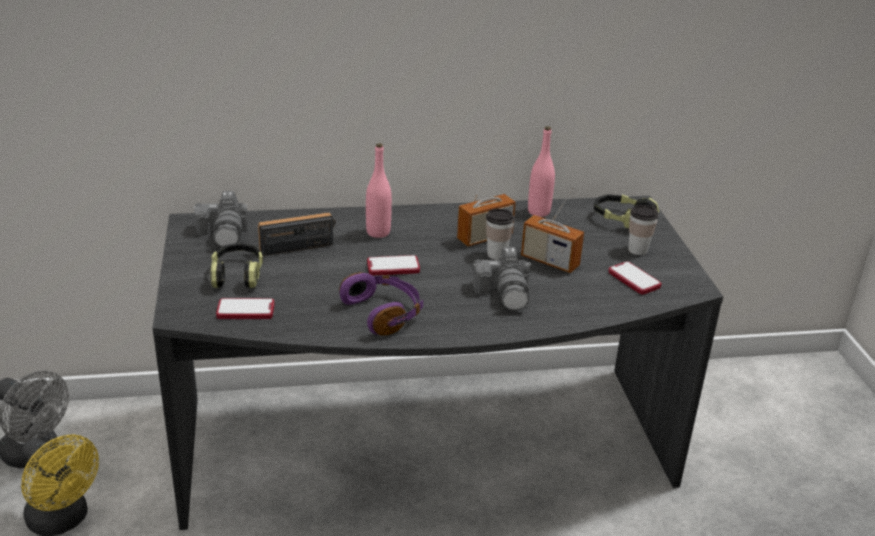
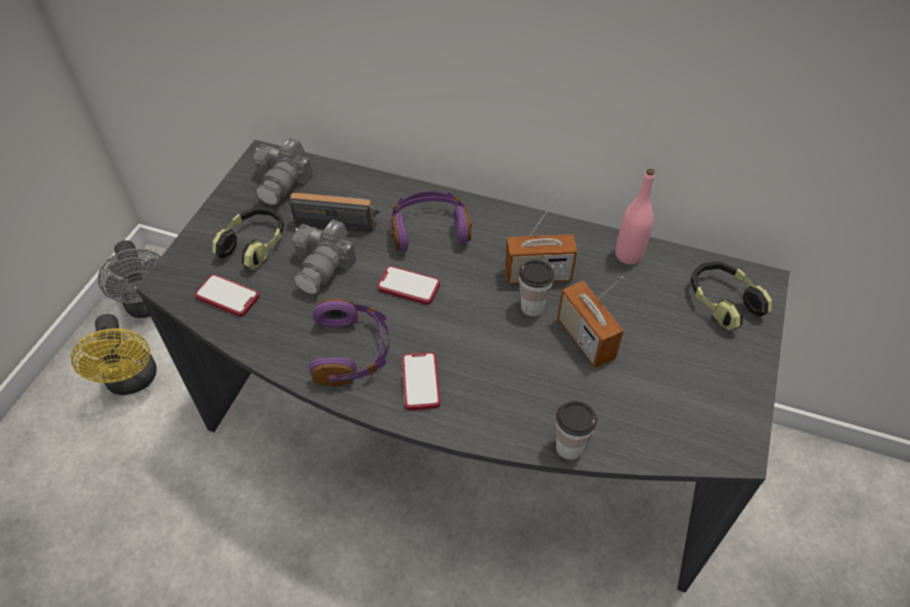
camera: 30 degrees right, 20 degrees up
(378, 232) = (429, 230): pink bottle -> purple headphones
(504, 293) = (498, 370): camera -> camera (323, 267)
(634, 279) = (667, 406): phone -> phone (420, 382)
(638, 250) = (707, 359): cup -> cup (569, 447)

